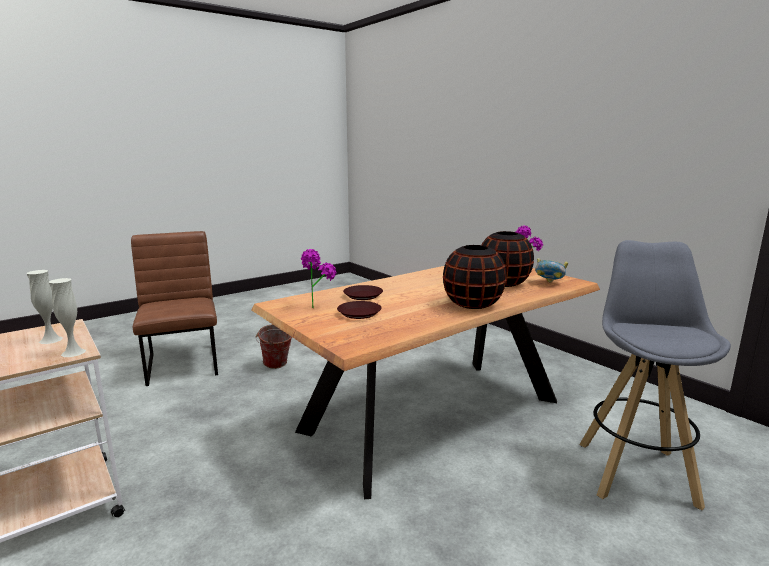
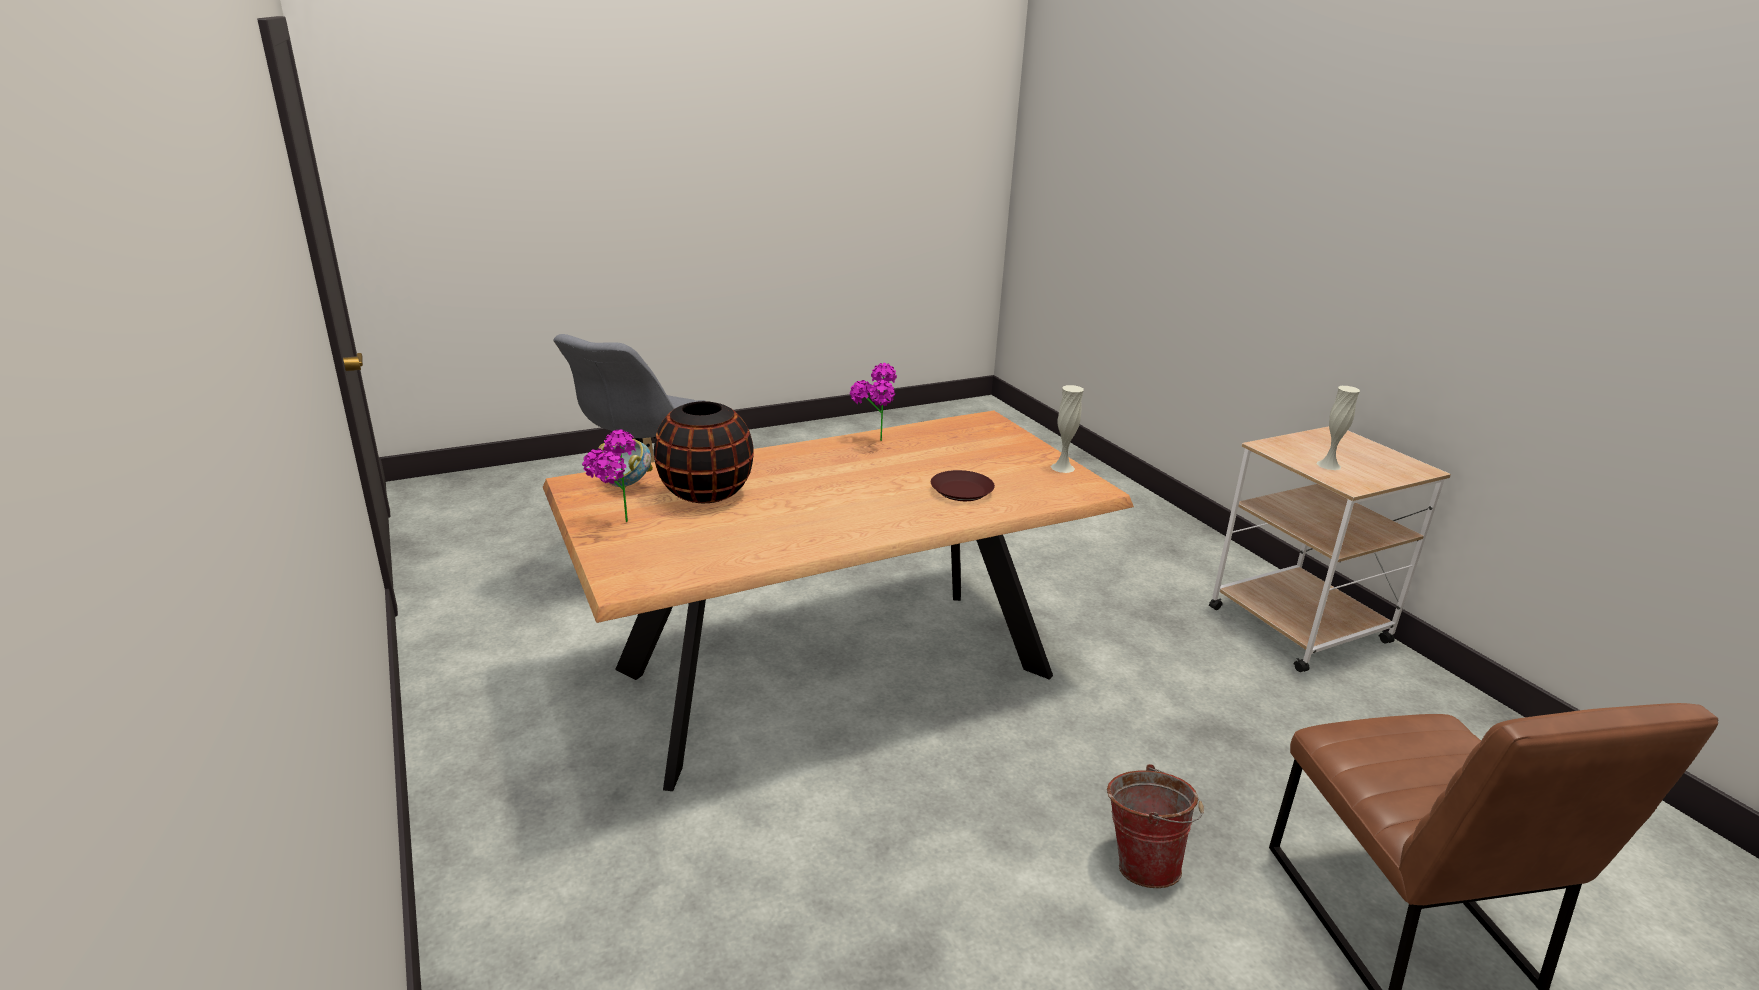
camera: 170 degrees left, 10 degrees up
(73, 352) = (1273, 446): white vase -> white vase (1062, 467)
(317, 306) = (1031, 478): potted plant -> potted plant (874, 443)
(359, 313) = (973, 458): brown plate -> none
(473, 304) = (810, 455): black vase -> none

